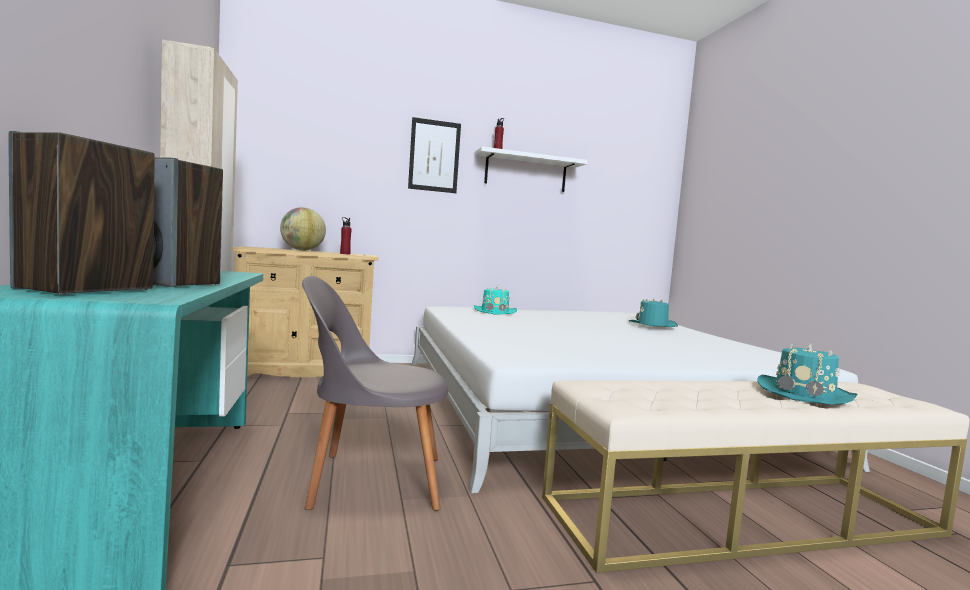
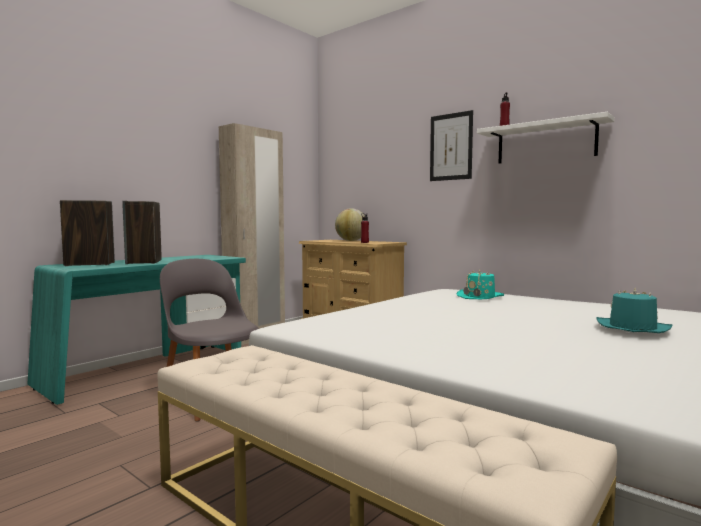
camera: 55 degrees right, 0 degrees up
(805, 393) = (394, 411): turquoise hat -> none

